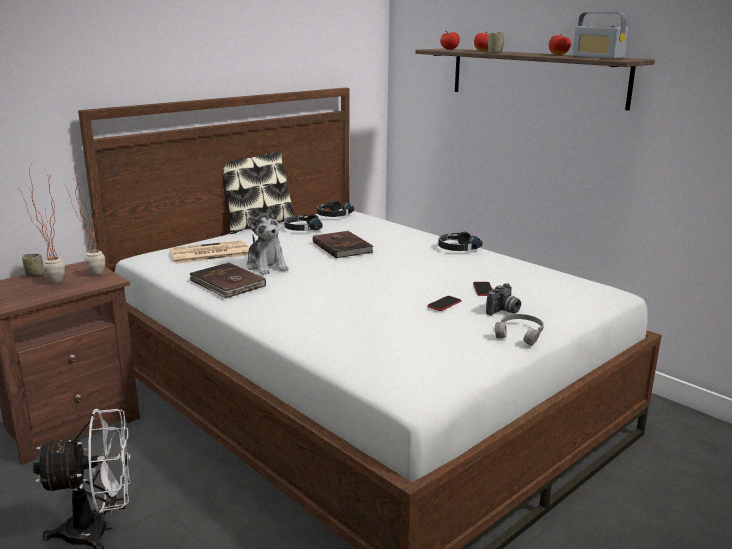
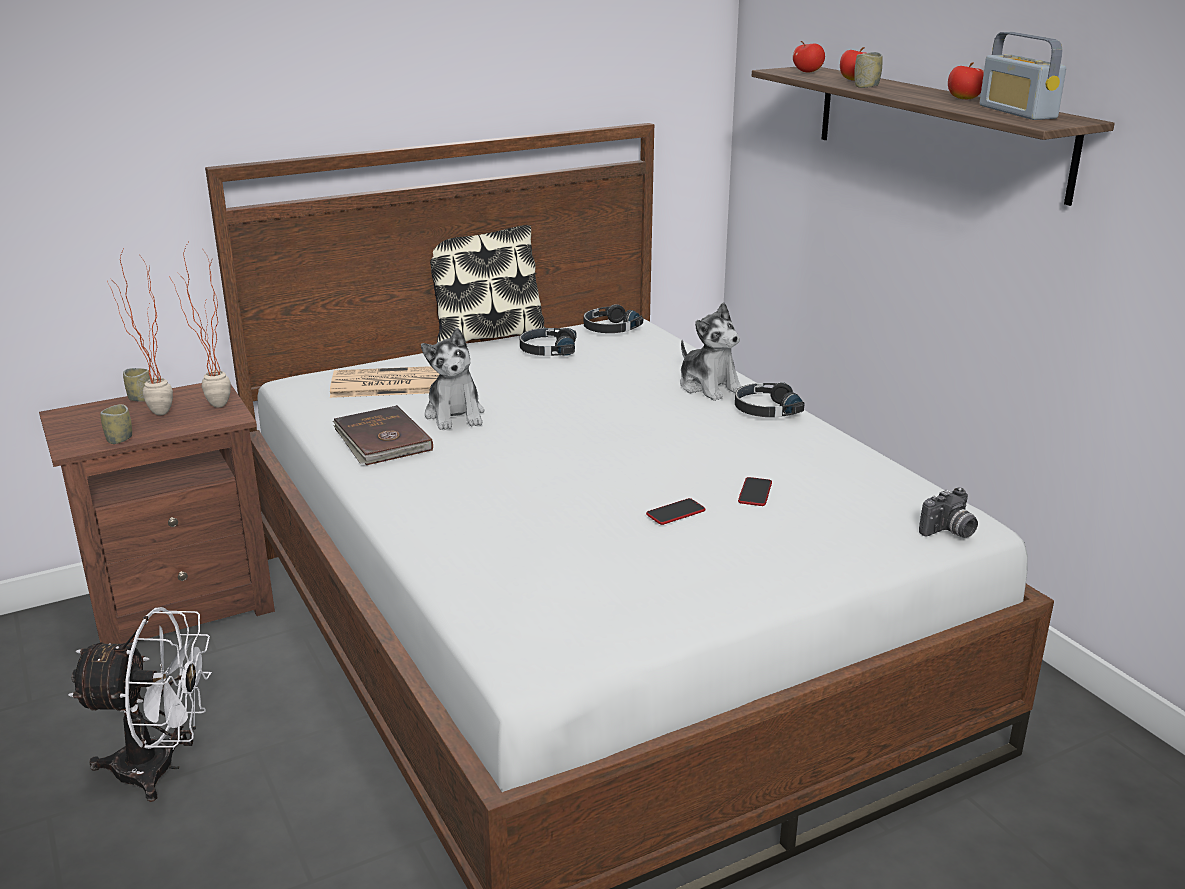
camera: 15 degrees right, 5 degrees up
(34, 299) = (119, 439): none -> cup
(343, 247) = (587, 390): brown book -> none
(415, 239) = (709, 386): none -> plush toy
(504, 311) = (760, 537): camera -> camera (949, 532)
(520, 334) = (758, 582): grey headphones -> none

